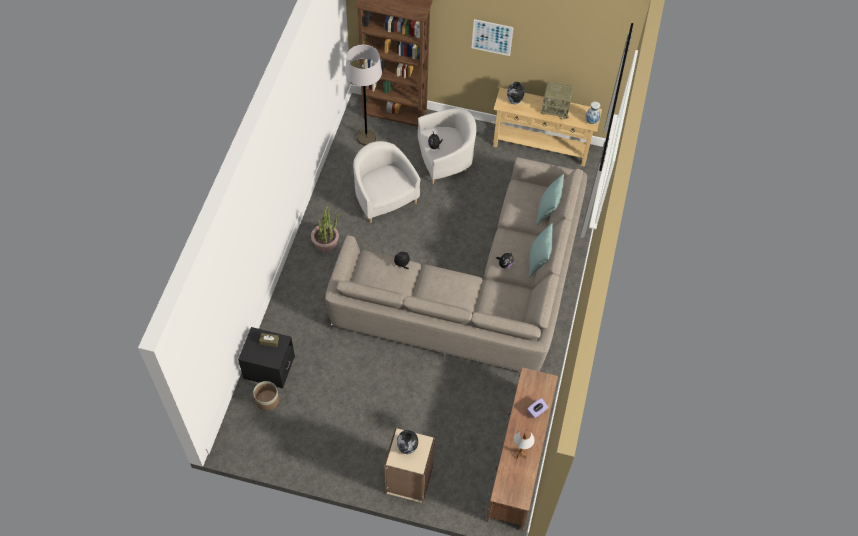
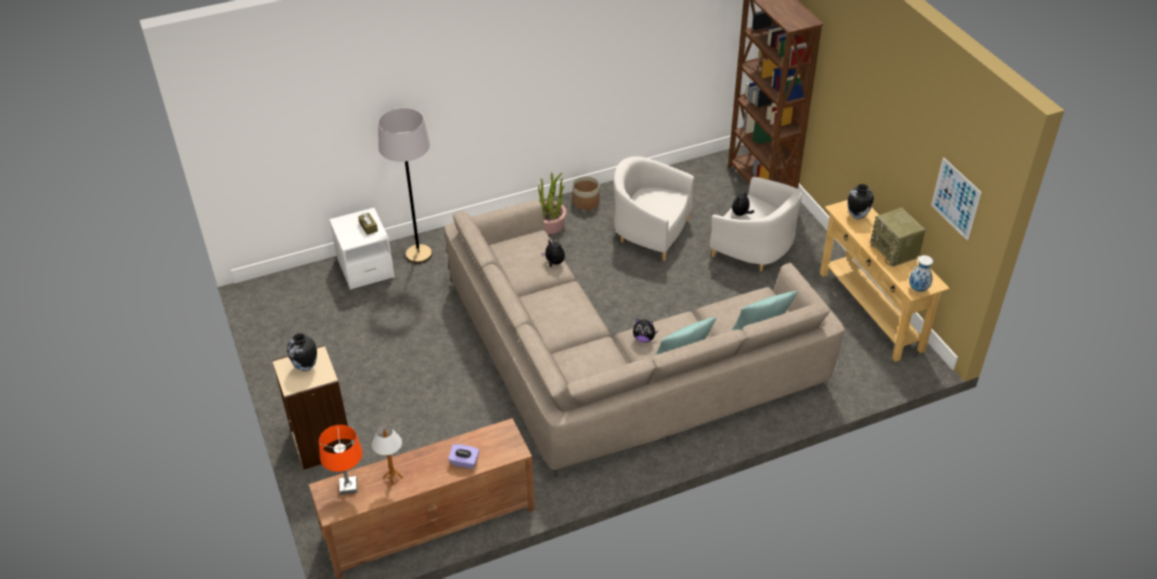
camera: 55 degrees right, 15 degrees down
(267, 400) = (327, 287): planter -> planter (586, 202)
(269, 367) = (365, 268): black nightstand -> white nightstand
(366, 138) = (707, 182): grey floor lamp -> grey floor lamp (418, 255)
(383, 197) = (650, 232): white armchair -> white armchair turned 90 degrees counterclockwise
(492, 37) = (868, 110): picture -> picture (955, 198)
(509, 480) = (348, 487): none -> orange table lamp

